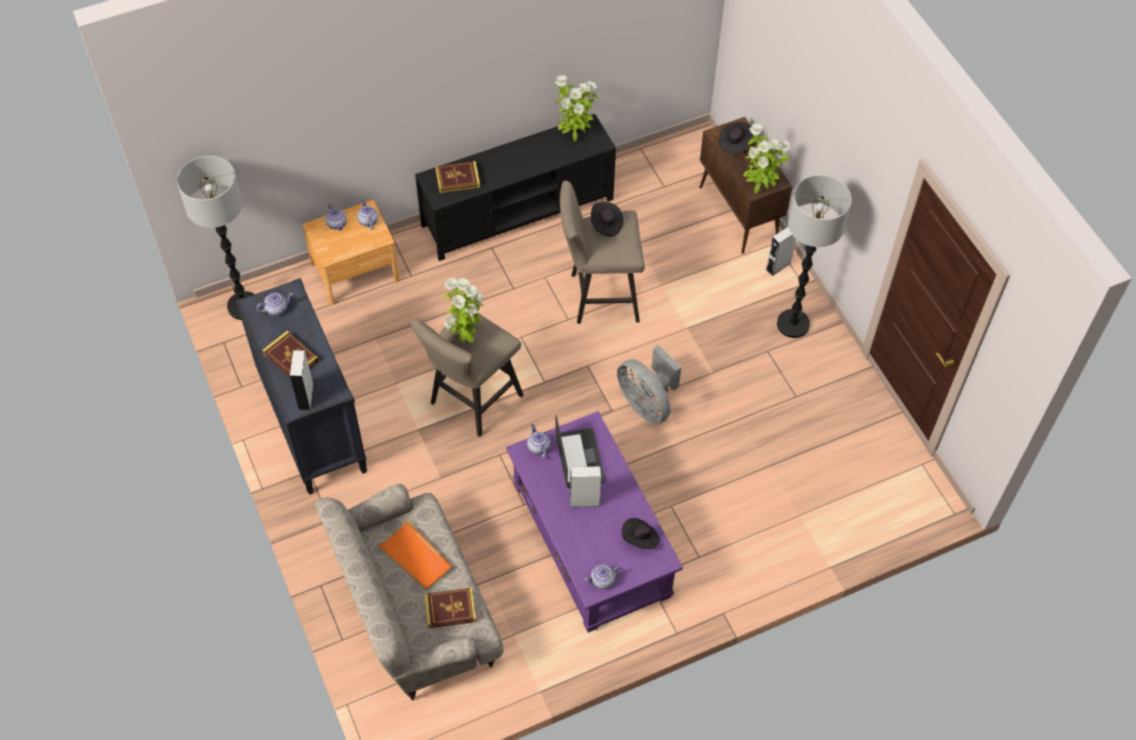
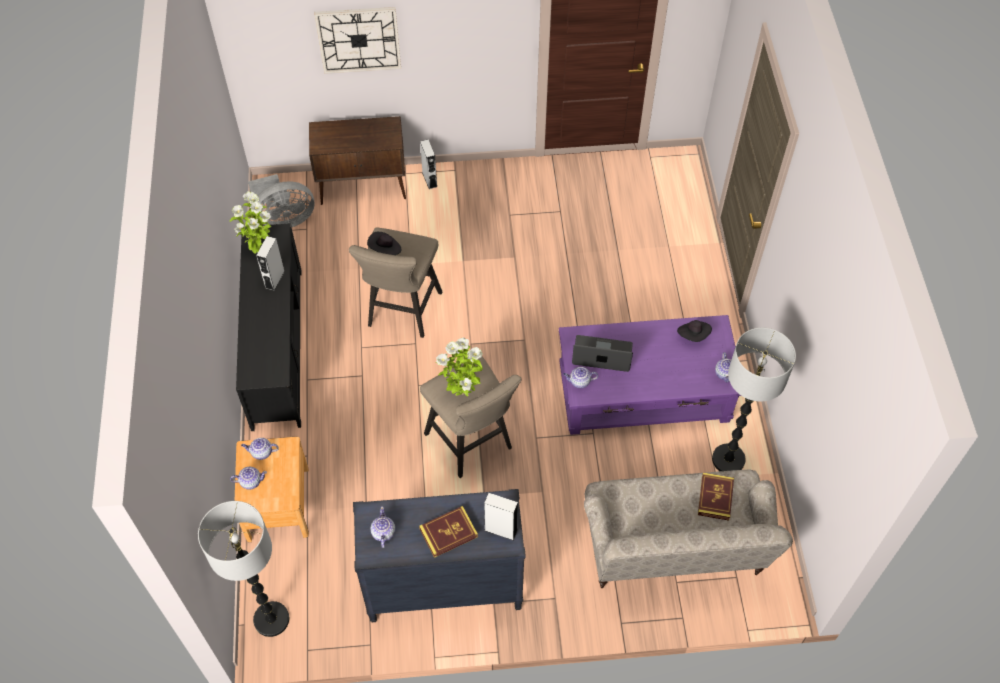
camera: 70 degrees left, 0 degrees up
(415, 557) = (655, 511): orange tray -> none
(457, 179) = (261, 355): book -> none
(584, 501) = (645, 363): grey speaker -> grey speaker (274, 279)
(647, 403) = (526, 312): grey fan -> grey fan (284, 219)
(735, 143) = (335, 138): black hat -> none
(759, 188) = (391, 138): potted plant -> none
(793, 324) = (491, 189): floor lamp -> floor lamp (728, 459)
(795, 83) = (358, 39): none -> wall clock

